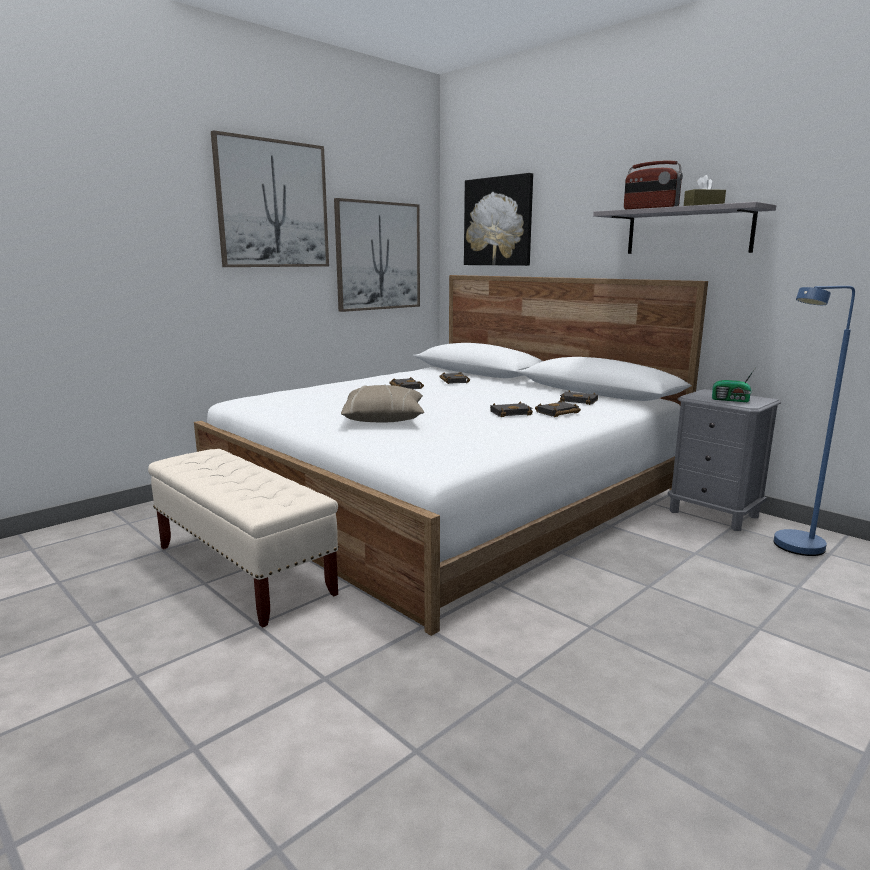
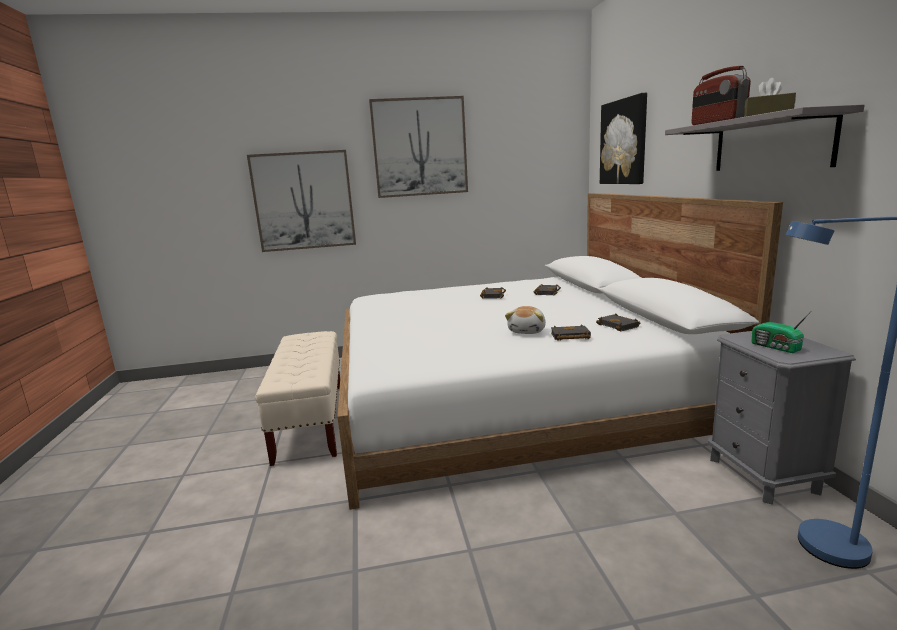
camera: 35 degrees right, 0 degrees up
(378, 256) = (519, 180): picture -> picture (304, 201)
(384, 419) = (422, 324): beige pillow -> none
(511, 413) = (527, 331): black book -> plush toy

